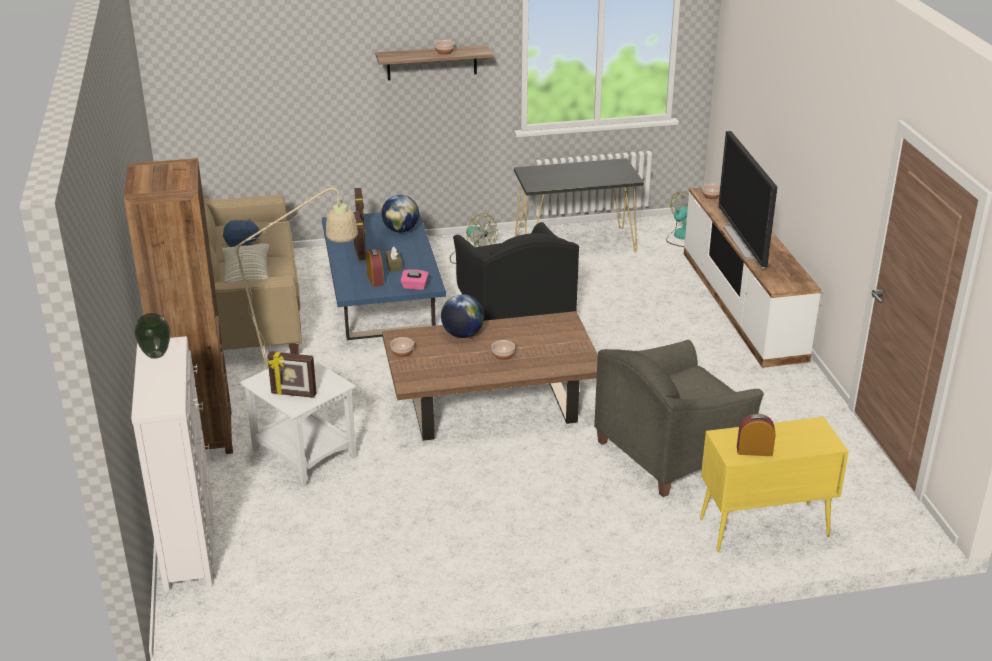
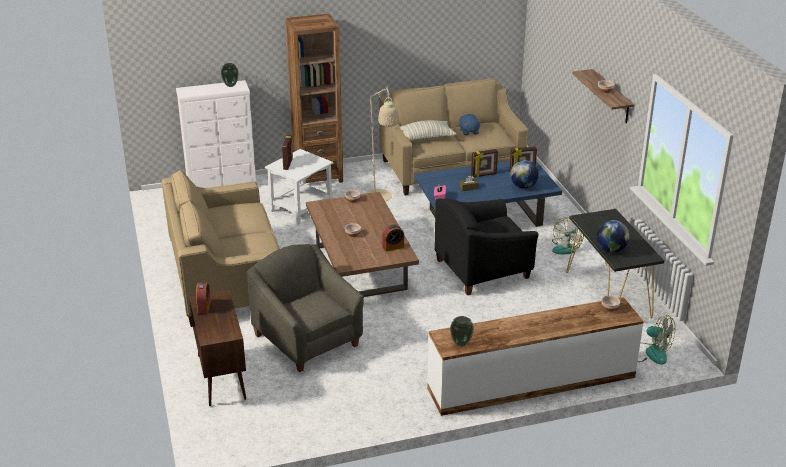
camera: 85 degrees right, 0 degrees up
(375, 279) = (446, 183): alarm clock -> alarm clock (393, 247)
(462, 334) = (378, 218): globe -> globe (611, 250)
(509, 529) = (227, 279): none -> beige sofa
(744, 242) = (520, 322): television -> none
(762, 527) = (221, 376): yellow cabinet -> brown cabinet
(792, 277) = (461, 344): none -> vase

